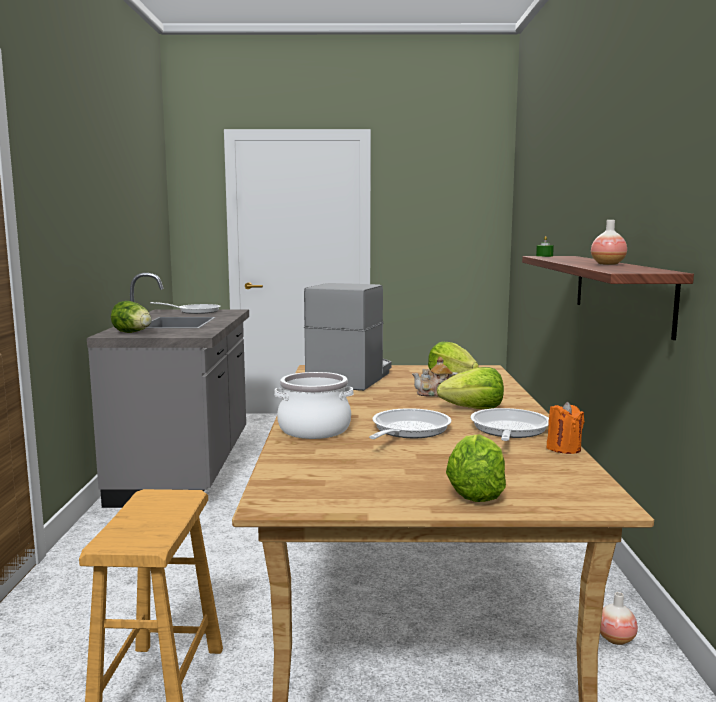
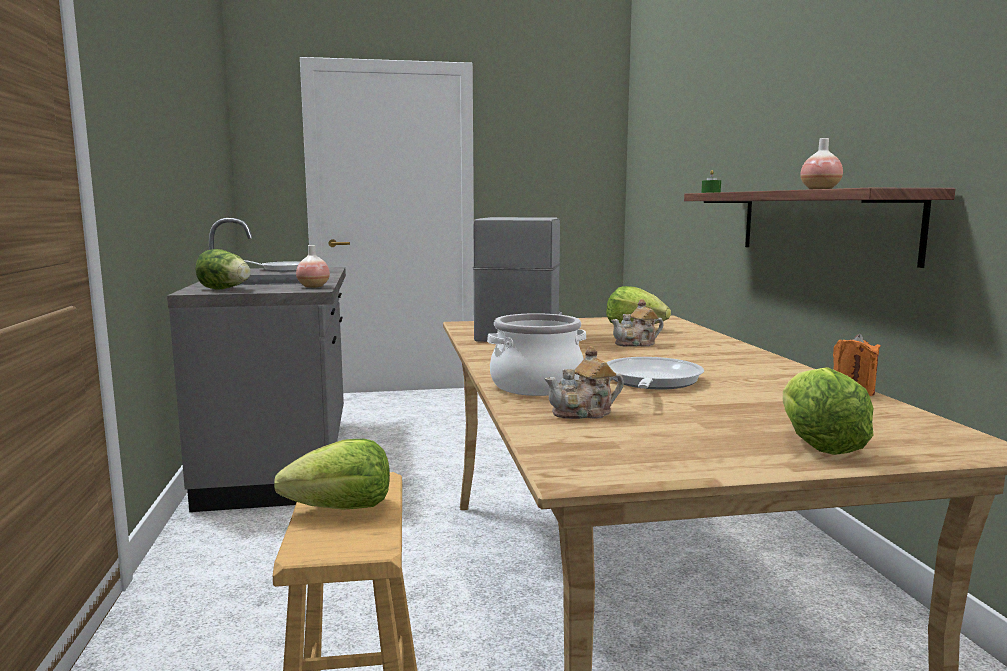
camera: 10 degrees left, 0 degrees up
(327, 455) = (584, 413): none -> teapot
(474, 409) = (699, 356): lettuce -> lettuce (341, 508)
(508, 430) = (766, 376): frying pan -> none
(615, 639) = (870, 615): vase -> vase (313, 287)

